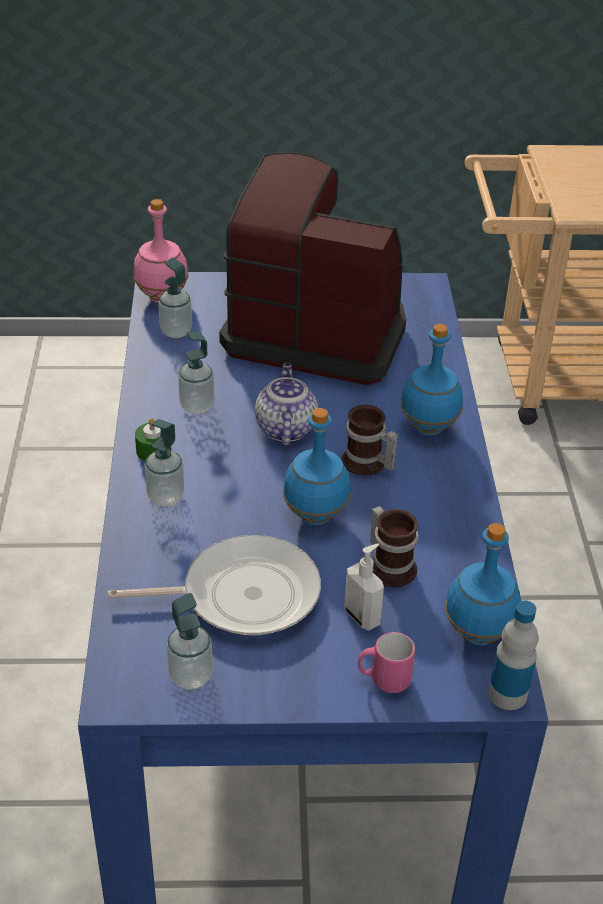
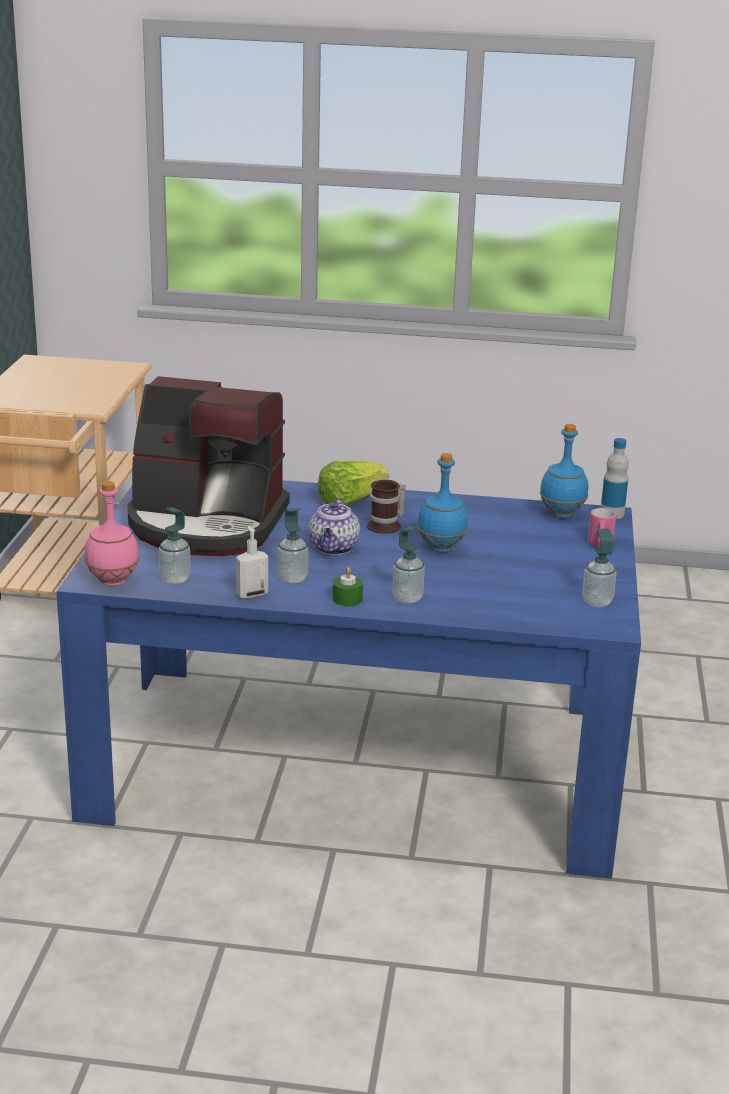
camera: 80 degrees left, 15 degrees down
(242, 595) = (520, 579): frying pan -> none
(285, 428) = (334, 548): teapot -> teapot turned 90 degrees counterclockwise
(316, 332) = (206, 524): coffee machine -> coffee machine turned 105 degrees counterclockwise
(362, 617) = (544, 544): soap dispenser -> soap dispenser (252, 594)
(391, 565) = (496, 530): mug -> none
(428, 427) = (350, 501): blue bottle -> lettuce

